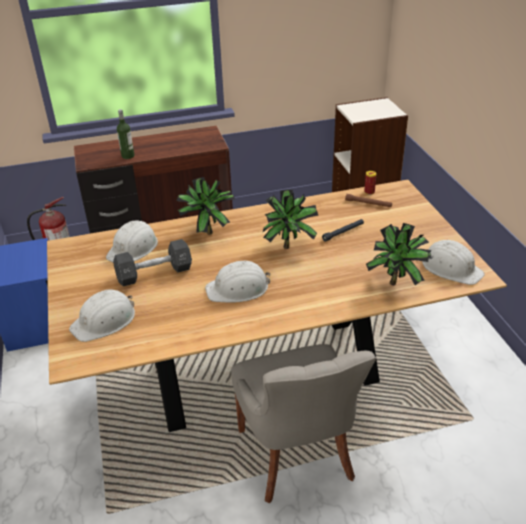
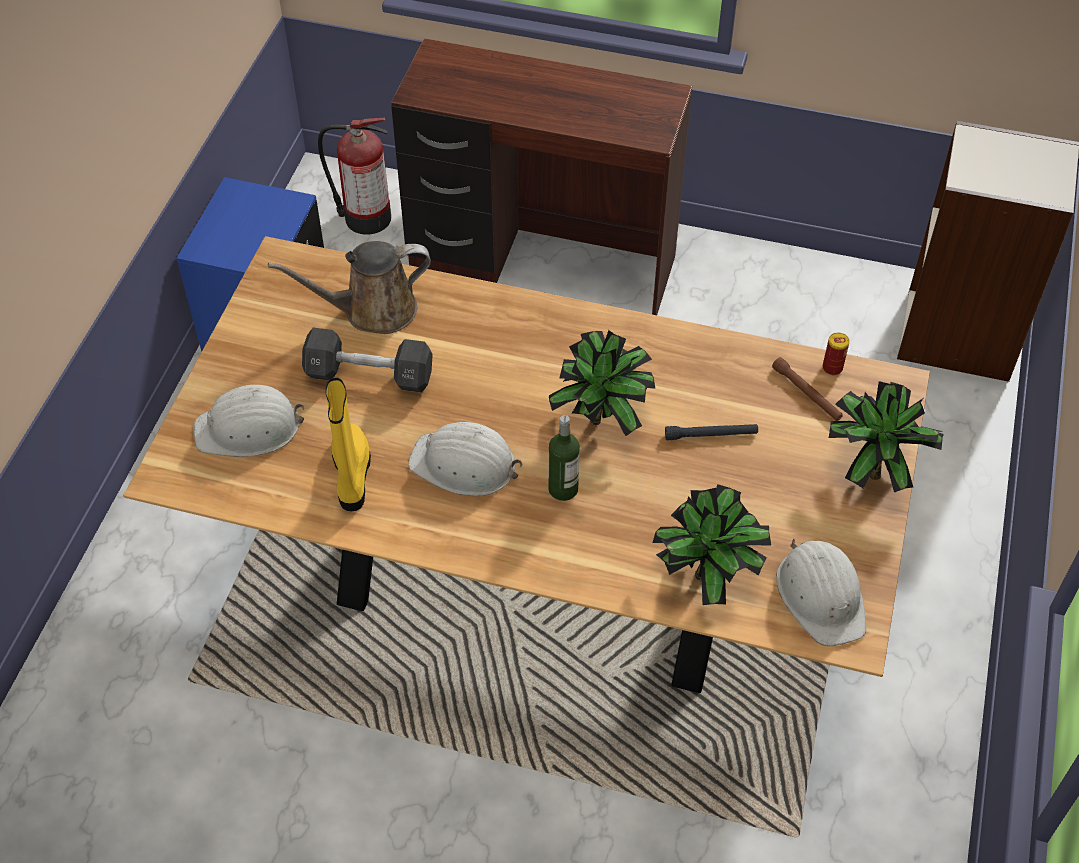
camera: 30 degrees right, 15 degrees up
(128, 156) = (491, 101): bottle -> bottle (563, 489)
(133, 248) = (372, 311): white hard hat -> brown watering can
(181, 316) = (351, 474): none -> yellow boot
(207, 231) = (500, 328): potted plant -> potted plant (871, 470)
(297, 456) = (486, 741): grey chair -> none

